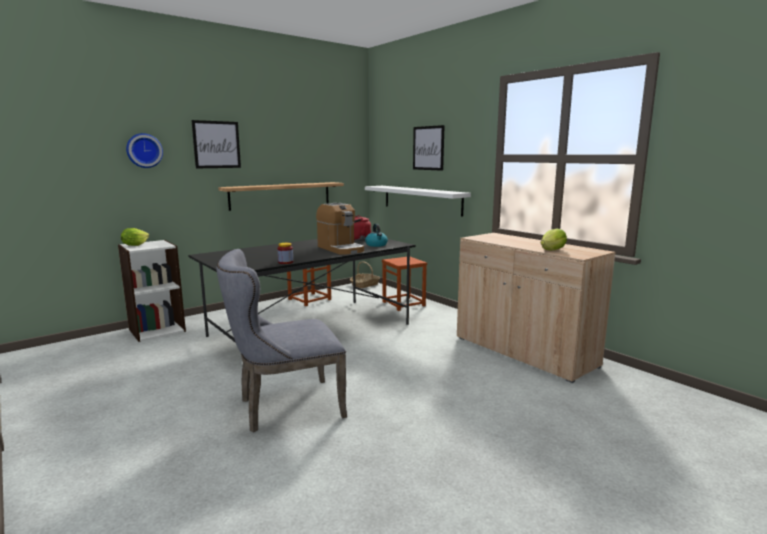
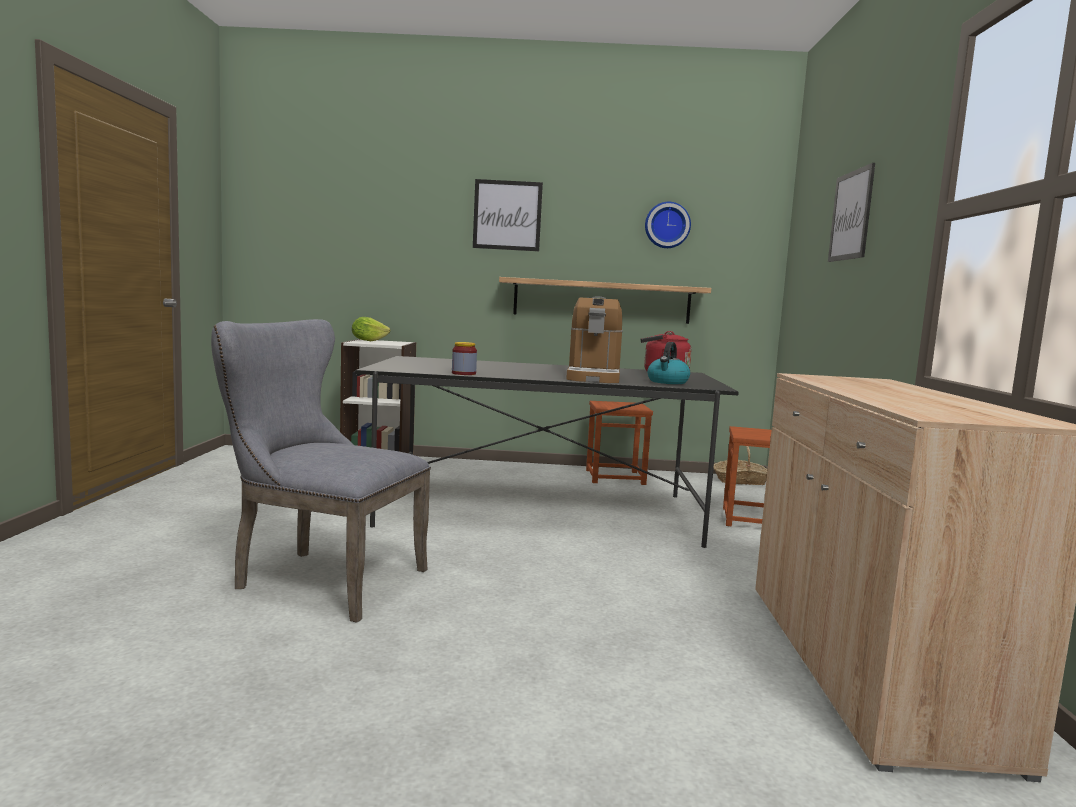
camera: 40 degrees right, 5 degrees down
(144, 150) = (408, 219): wall clock -> wall clock (667, 225)
(421, 199) = (832, 321): white shelf -> none
(552, 250) = (904, 404): lettuce -> none

